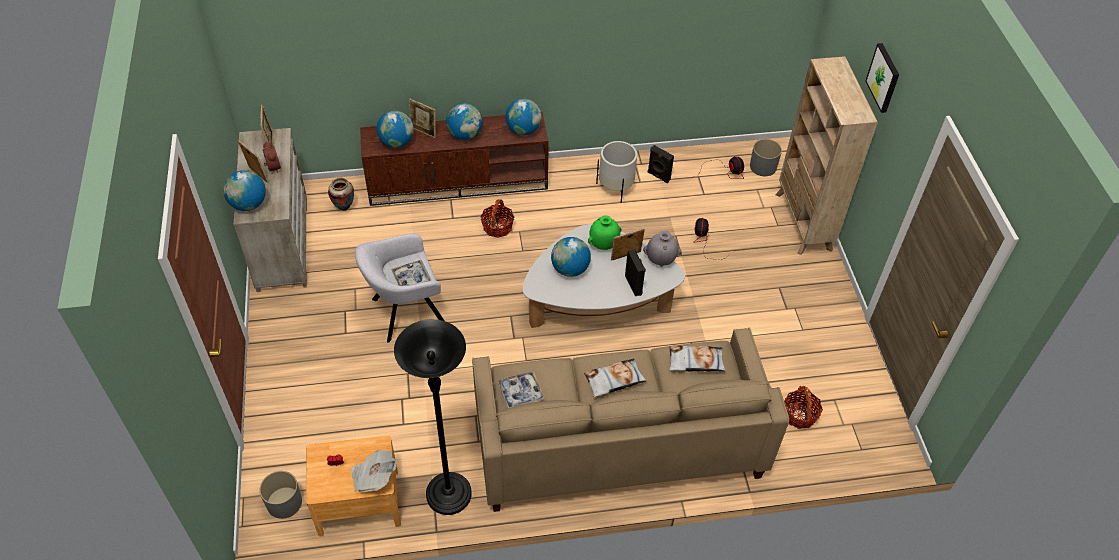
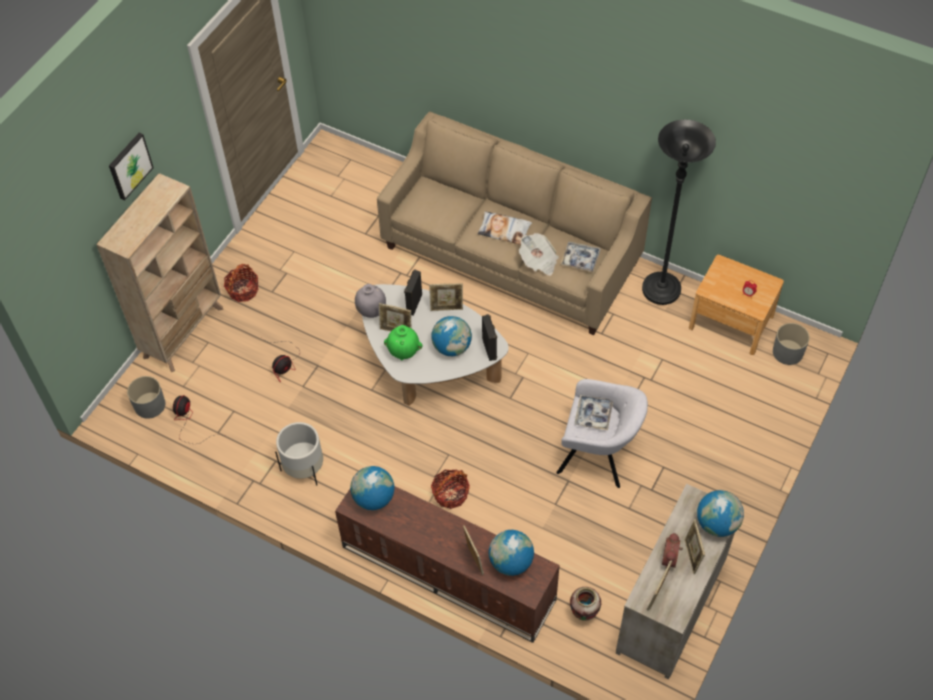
camera: 140 degrees left, 5 degrees up
(373, 477) = (725, 271): newspaper -> newspaper (538, 261)
(465, 134) = (435, 529): globe -> none
(603, 296) = (446, 308): none -> picture frame
(658, 176) = (253, 455): black speaker -> black speaker (490, 348)
(695, 362) = (434, 210): pillow -> none
(799, 415) = (366, 200): basket -> basket (243, 290)

